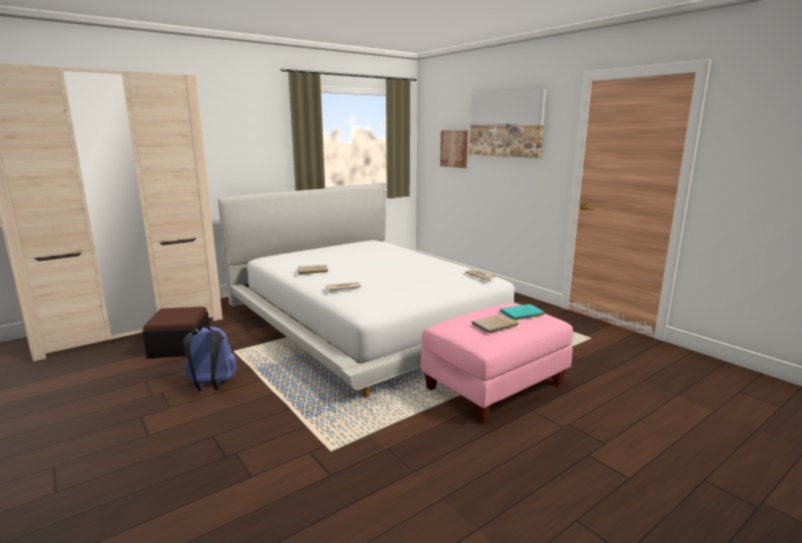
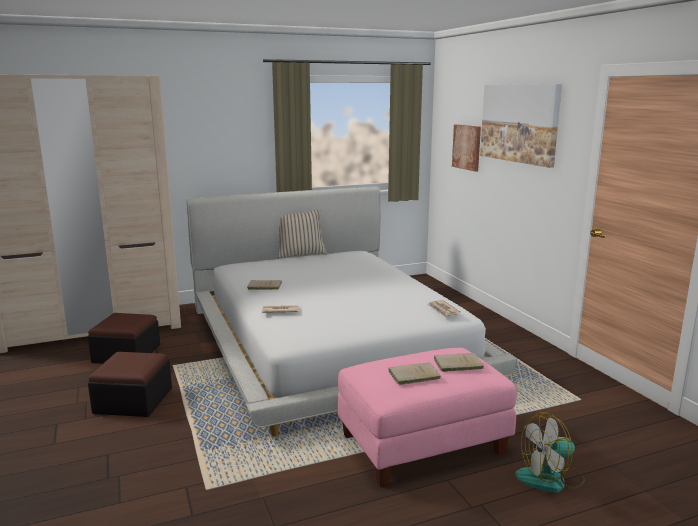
camera: 15 degrees right, 0 degrees up
(211, 386) = (133, 401): blue backpack -> ottoman
(323, 245) = (300, 254): none -> beige pillow
(520, 314) = (456, 364): turquoise book -> beige book
(606, 397) = (550, 478): none -> fan

